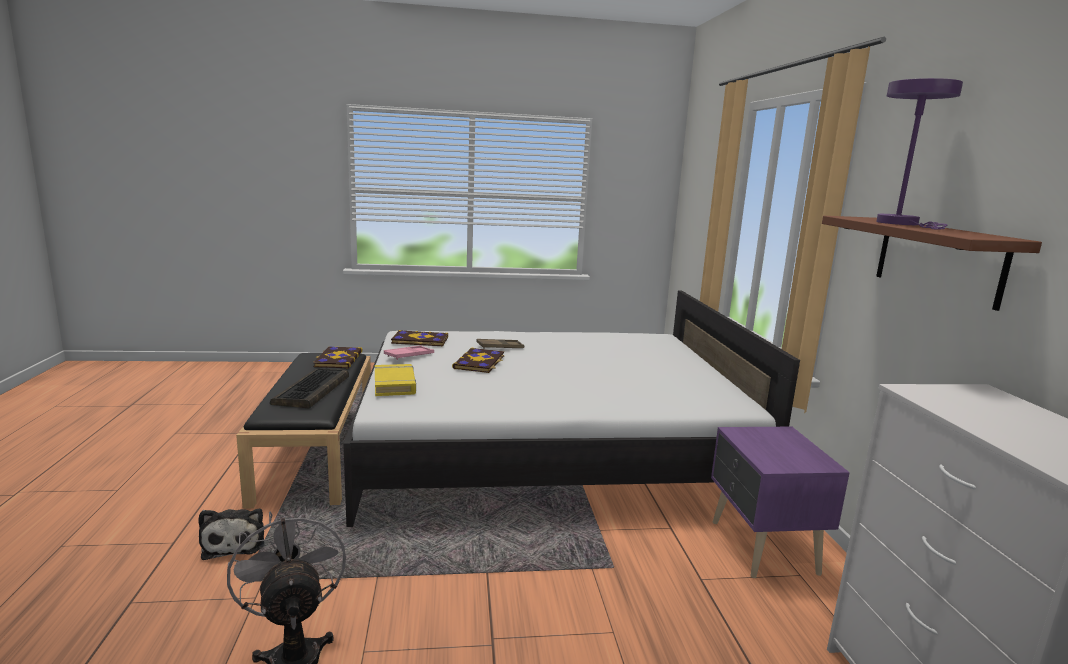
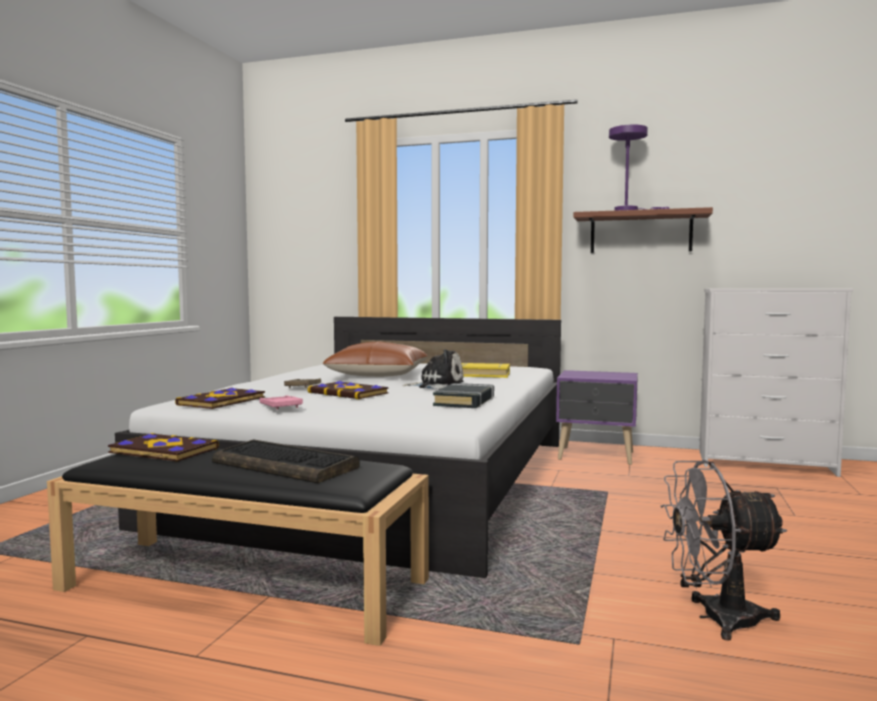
camera: 65 degrees left, 10 degrees down
(235, 542) = (478, 651): plush toy -> plush toy (438, 386)
(395, 384) = (385, 414): yellow book -> yellow book (482, 375)
(476, 401) = (465, 401): none -> black book
(587, 357) = (378, 375): none -> brown pillow

